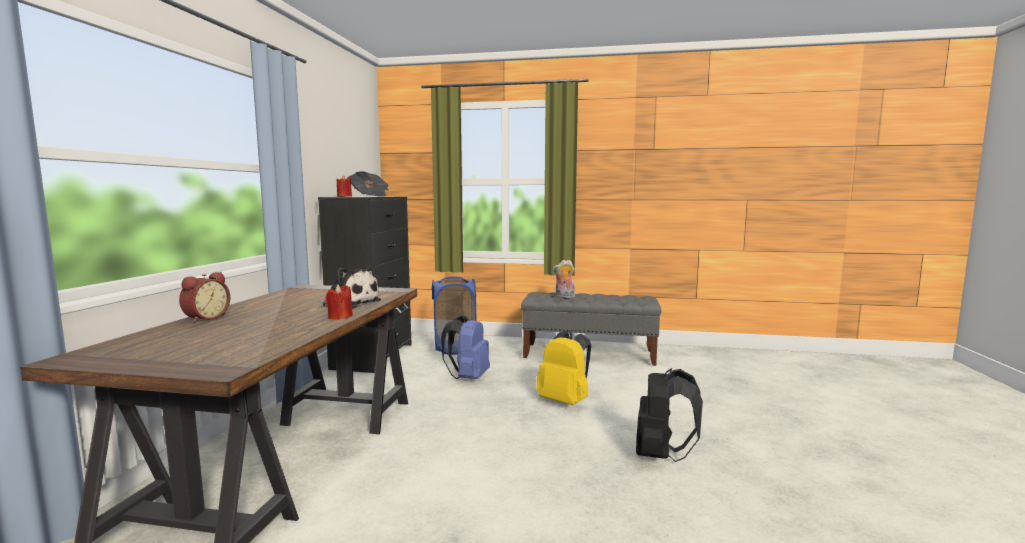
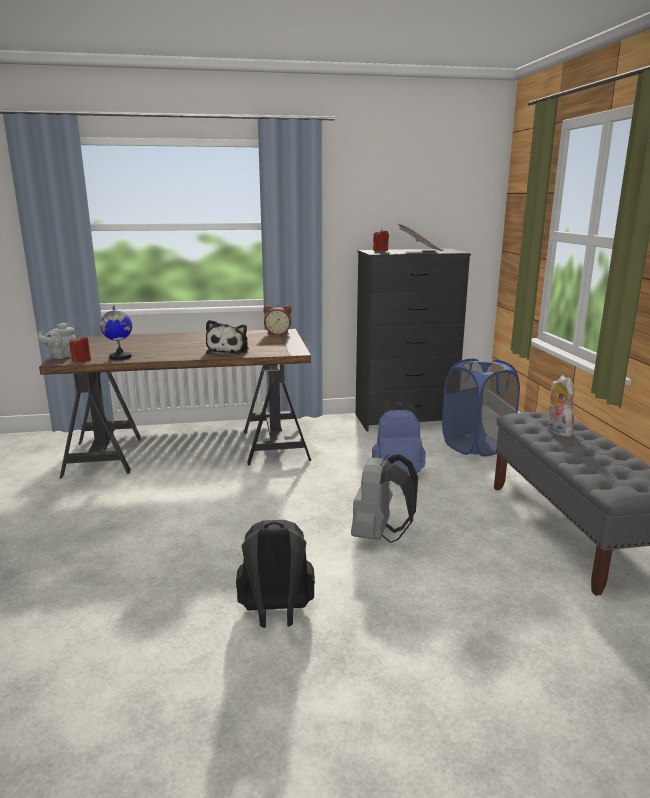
camera: 70 degrees right, 10 degrees up
(190, 368) = (61, 356): none -> grey teapot
(205, 318) = (169, 336): alarm clock -> alarm clock (278, 333)
(279, 339) = (120, 357): none -> globe
(340, 317) = (184, 356): red candle -> red candle (81, 360)
(565, 401) = (379, 535): yellow backpack -> grey backpack

